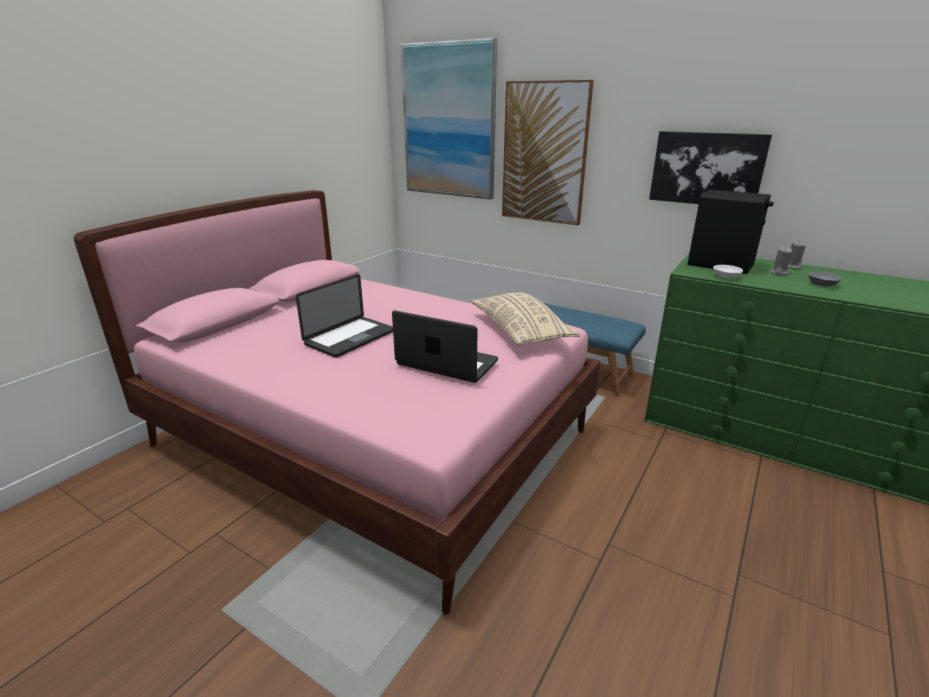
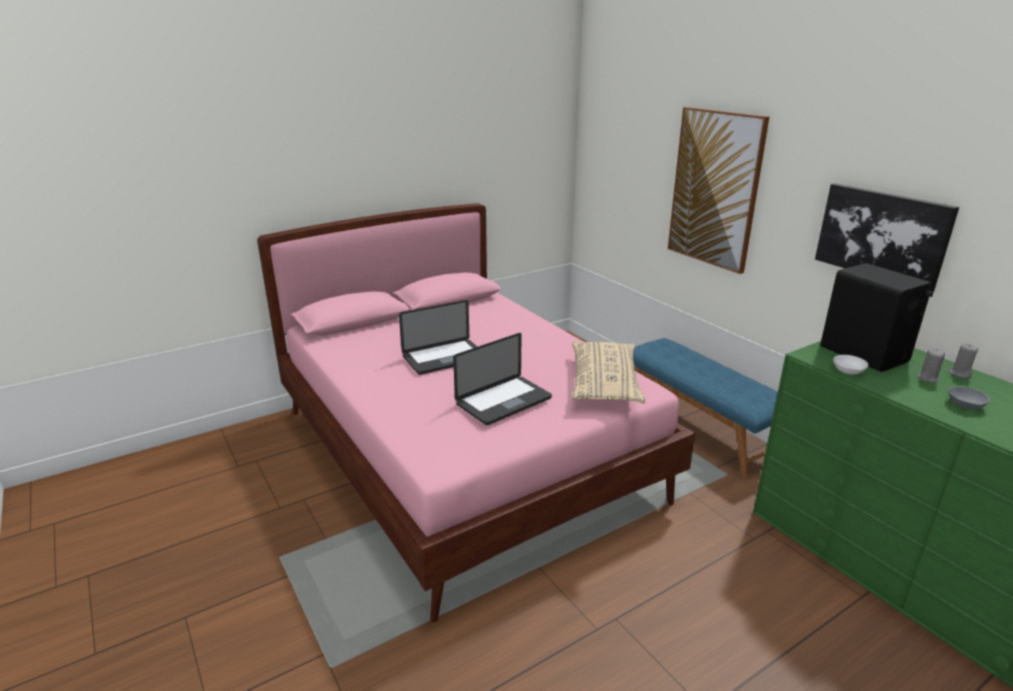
camera: 25 degrees right, 0 degrees up
(447, 363) = (504, 401): laptop -> laptop turned 90 degrees clockwise
(449, 122) = (629, 141): picture -> none

